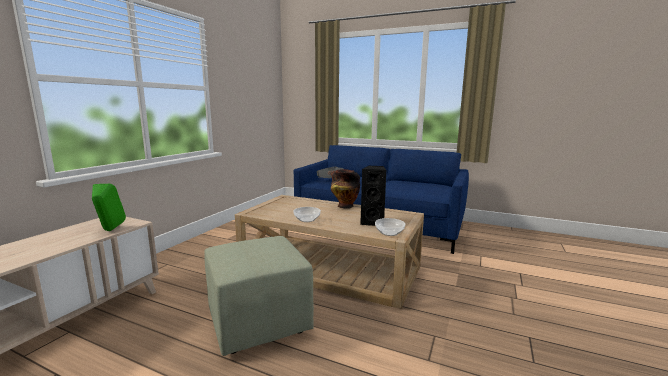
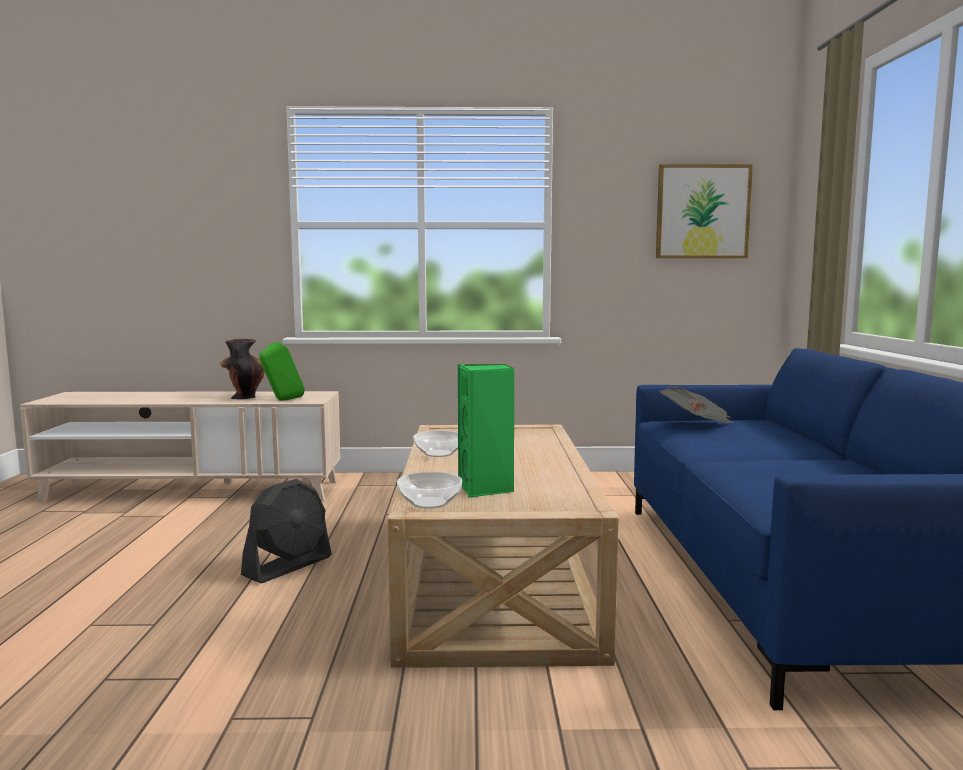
camera: 65 degrees right, 5 degrees down
(257, 321) = (288, 566): green ottoman -> black fan
(260, 85) = (702, 212): none -> picture
(344, 206) = (556, 460): vase -> vase (243, 396)
(373, 222) = (486, 489): black speaker -> green speaker

